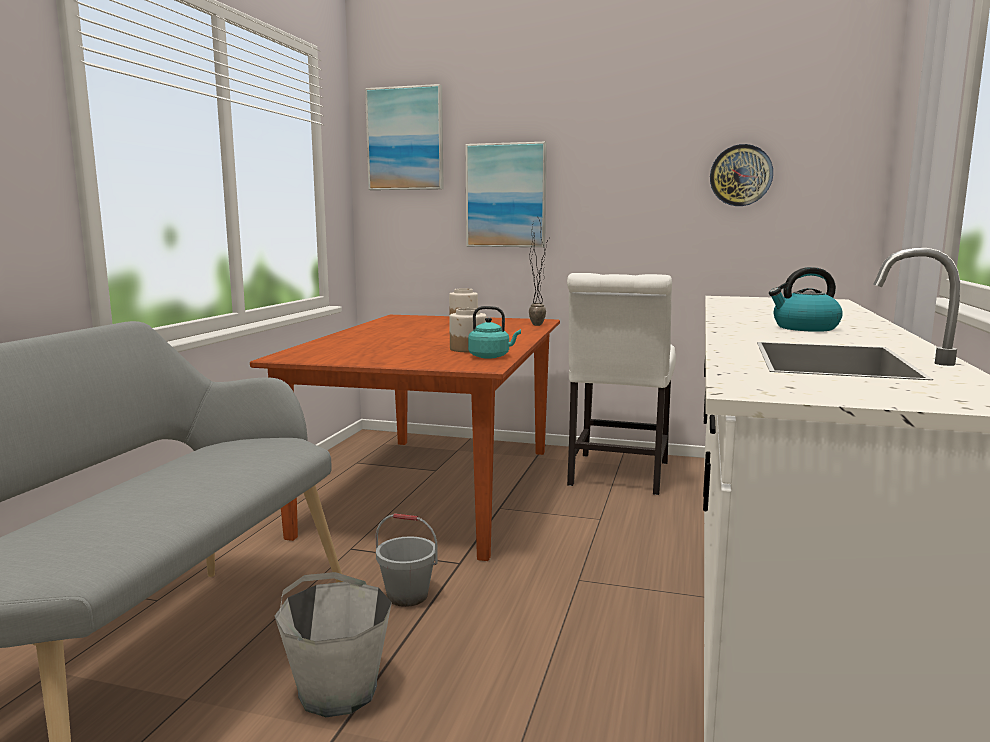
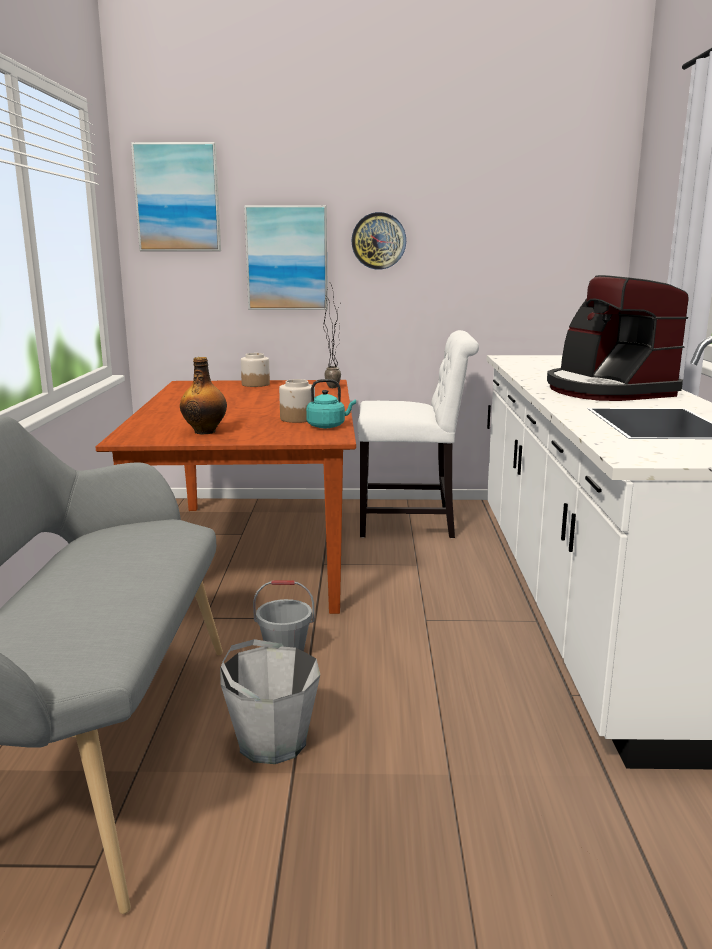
camera: 15 degrees left, 5 degrees up
(364, 355) = (205, 431): none -> bottle
(617, 476) = (412, 523): white chair -> white chair turned 90 degrees counterclockwise
(741, 175) = (508, 242): wall clock -> wall clock (378, 241)
(804, 328) = (607, 390): kettle -> coffee machine

